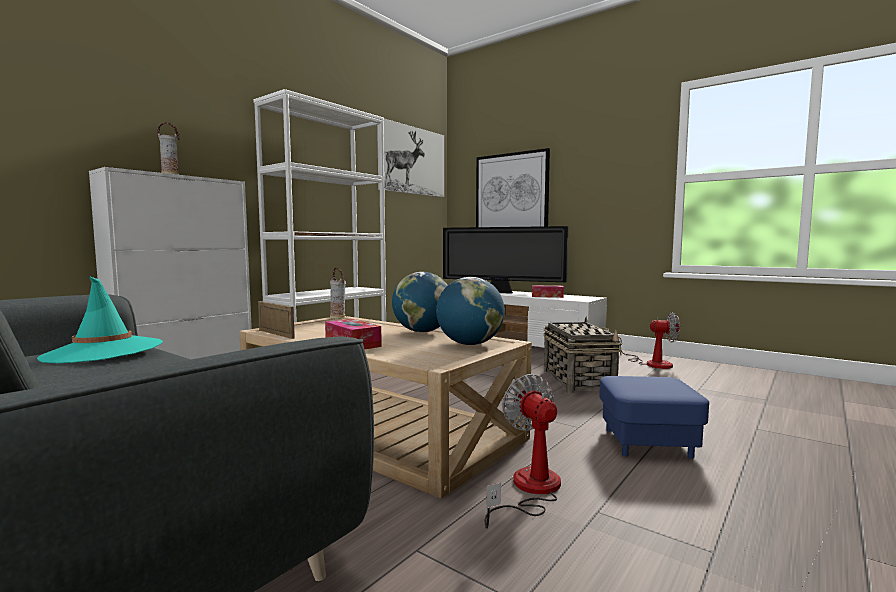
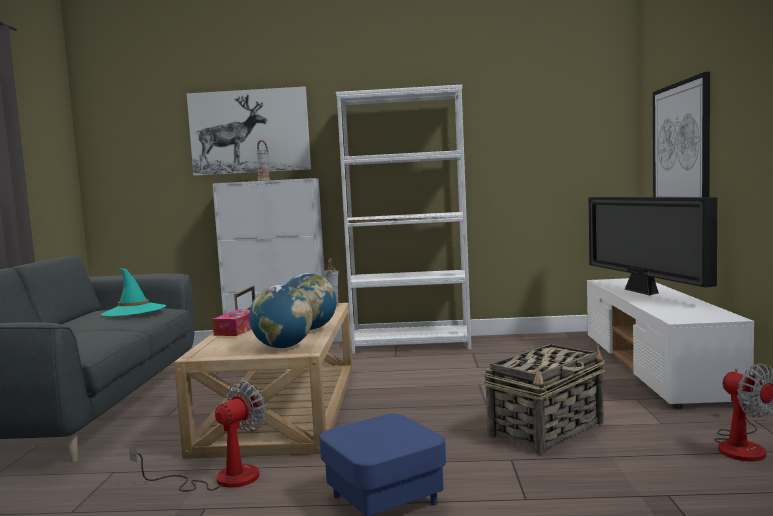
camera: 55 degrees right, 0 degrees up
(412, 160) = (562, 112): picture -> picture (249, 131)
(547, 296) = (668, 306): tissue box -> none

